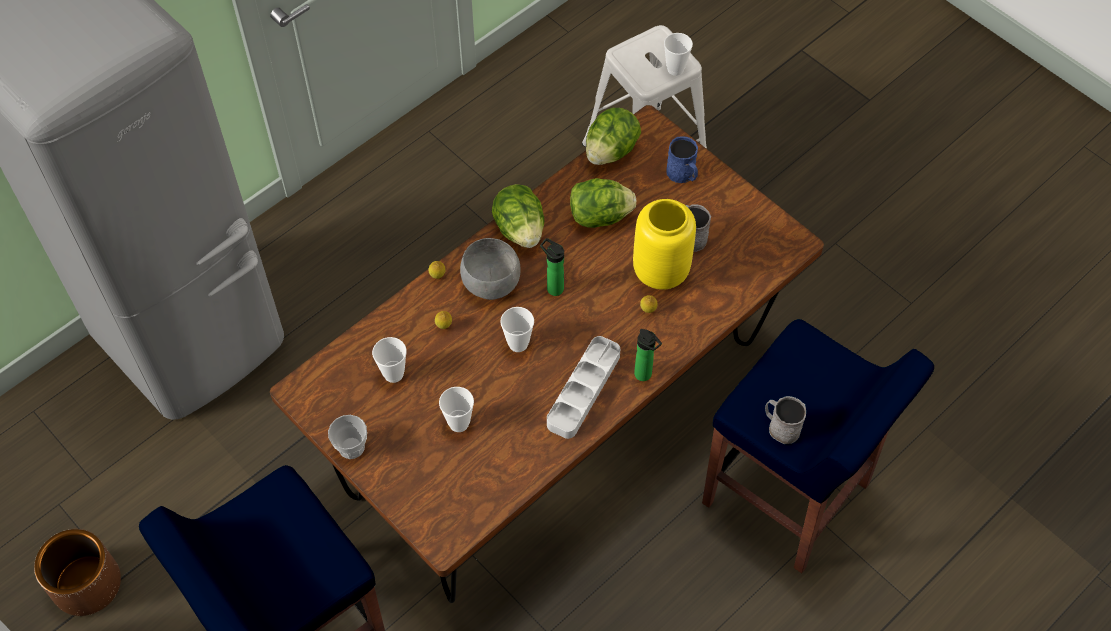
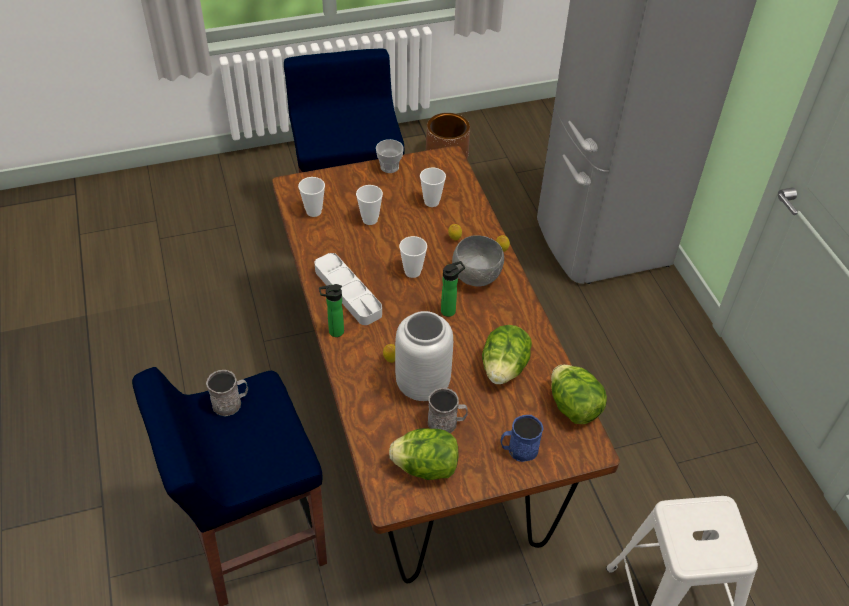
camera: 115 degrees right, 10 degrees down
(520, 229) = (519, 312): lettuce -> lettuce (426, 467)
(660, 272) = (421, 384): yellow vase -> grey vase
(675, 69) = (684, 547): cup -> cup (314, 211)

